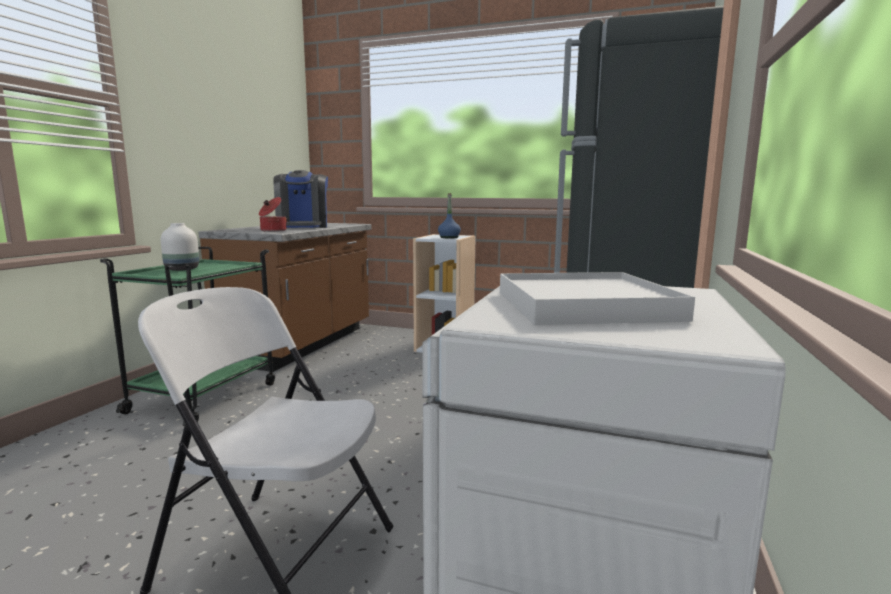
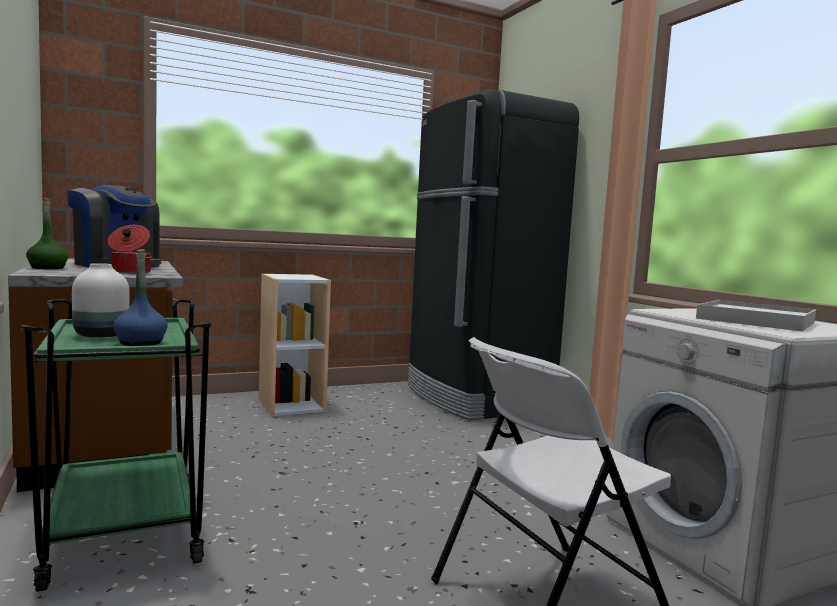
camera: 45 degrees left, 5 degrees down
(248, 228) = (48, 268): none -> green bottle
(449, 237) = (307, 277): blue bottle -> blue bottle (141, 343)

